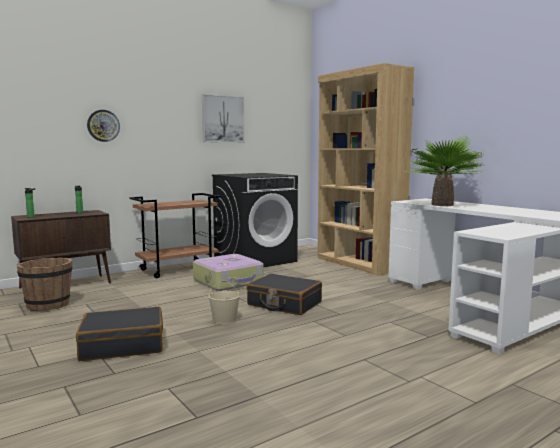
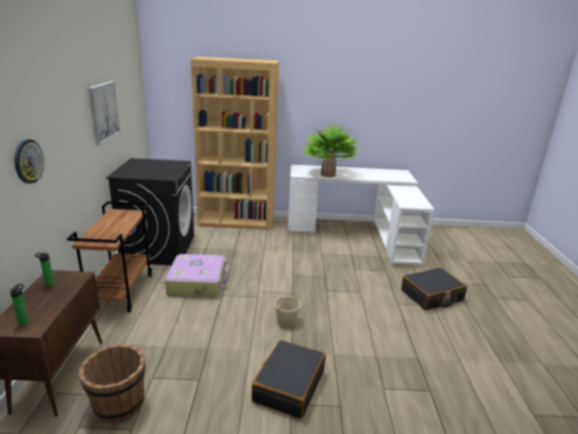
camera: 55 degrees left, 15 degrees up
(284, 304) = (283, 285): black suitcase -> black suitcase (431, 296)

